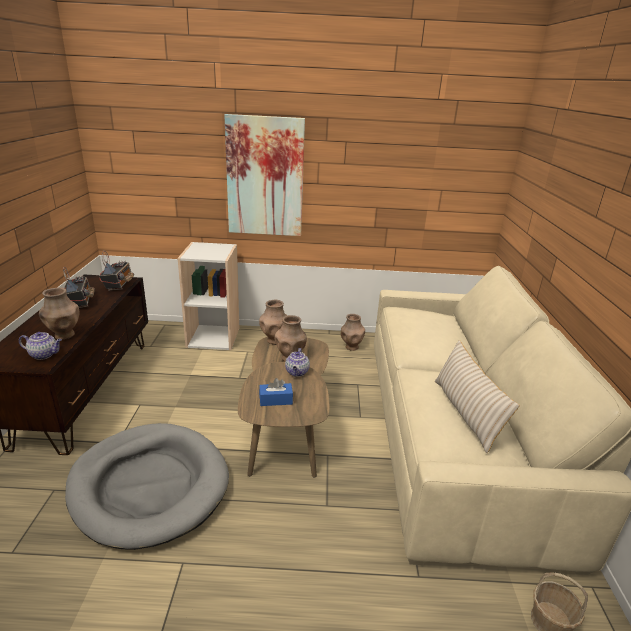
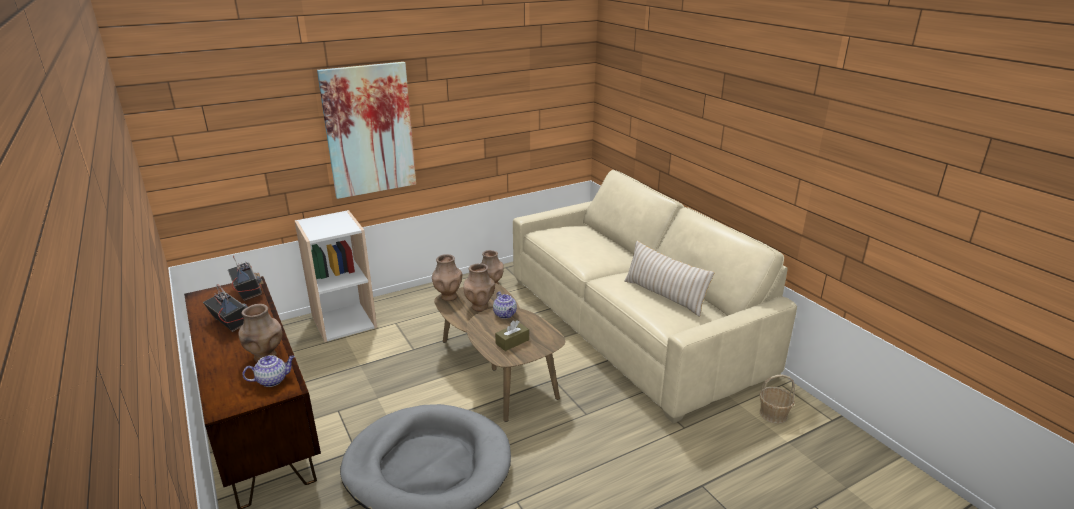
camera: 30 degrees left, 0 degrees up
(275, 400) = (512, 342): blue tissue box -> brown tissue box

